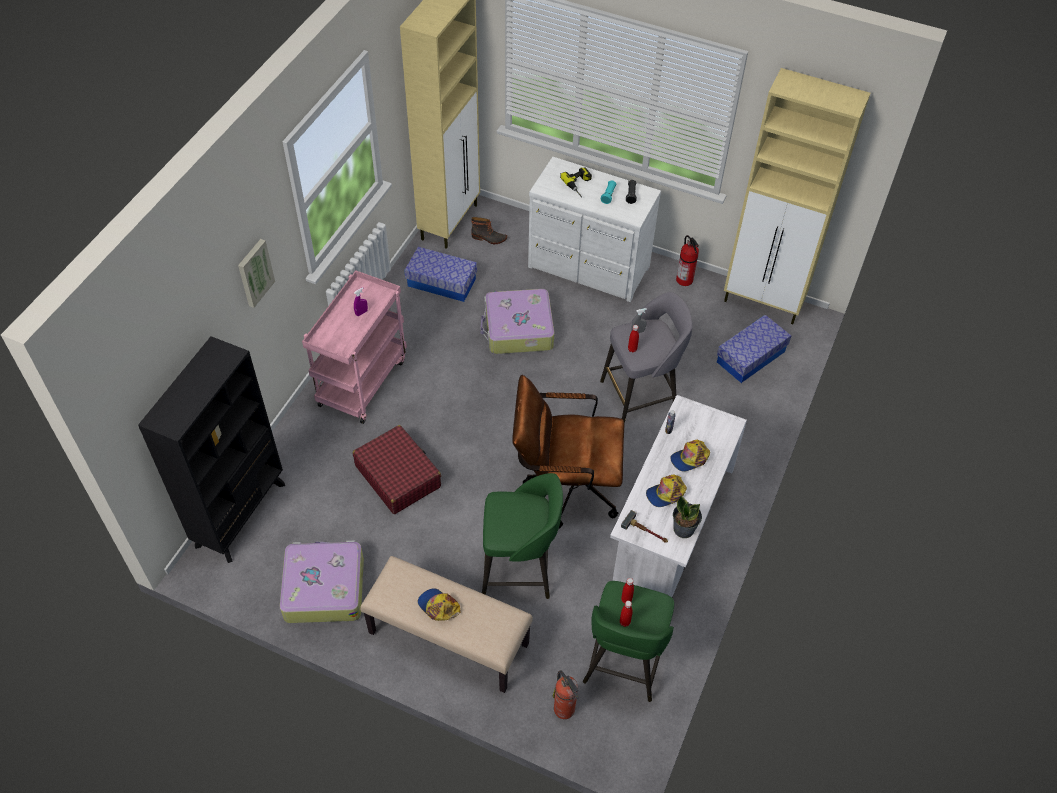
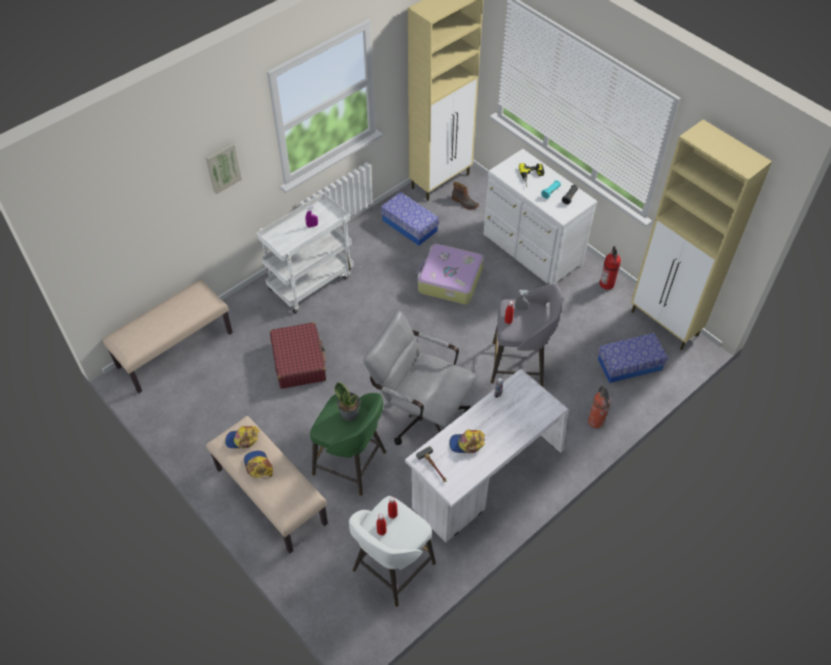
camera: 25 degrees right, 0 degrees up
(241, 514) = (175, 349): black bookcase -> beige bench
(323, 587) = (203, 423): suitcase -> none
(362, 381) = (311, 281): pink cart -> white cart
(565, 486) = (420, 414): brown office chair -> grey office chair
(565, 710) = (327, 585): fire extinguisher -> fire extinguisher (596, 422)
(624, 663) = (392, 568): green stool -> white stool
(683, 528) = (465, 476): potted plant -> potted plant (349, 413)
(690, 458) = (502, 423): cap -> cap (242, 439)

